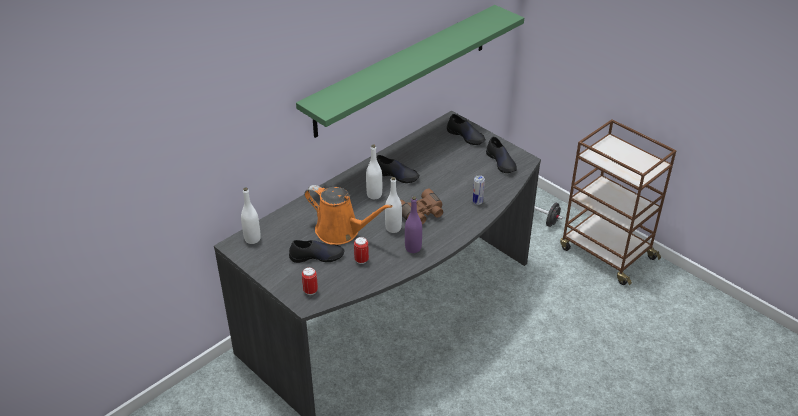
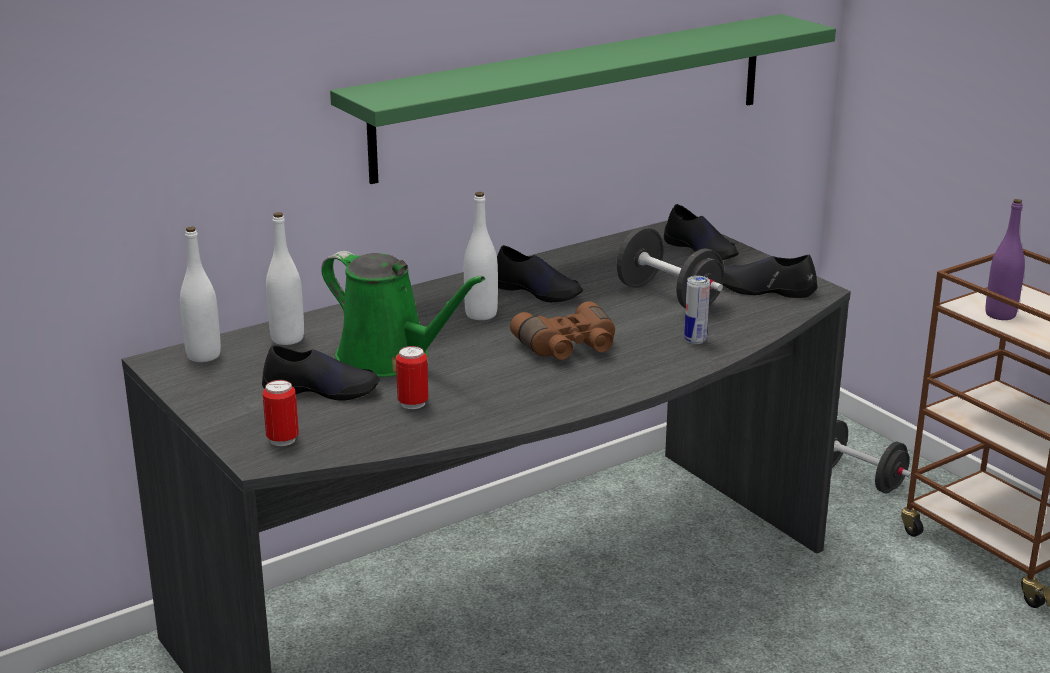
camera: 10 degrees right, 15 degrees down
(341, 231) = (390, 359): orange watering can -> green watering can
(393, 228) = (501, 363): white bottle -> white bottle (287, 338)
(413, 248) = (531, 395): purple bottle -> purple bottle (1000, 315)
(458, 173) = (668, 297): none -> black dumbbell
(501, 162) = (764, 289): black shoe -> black shoe turned 120 degrees clockwise

